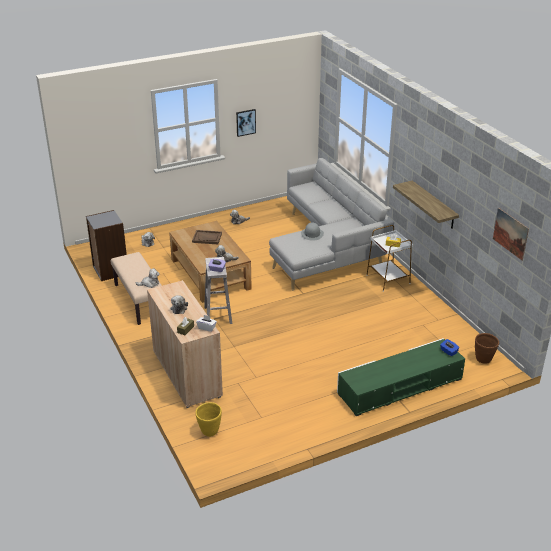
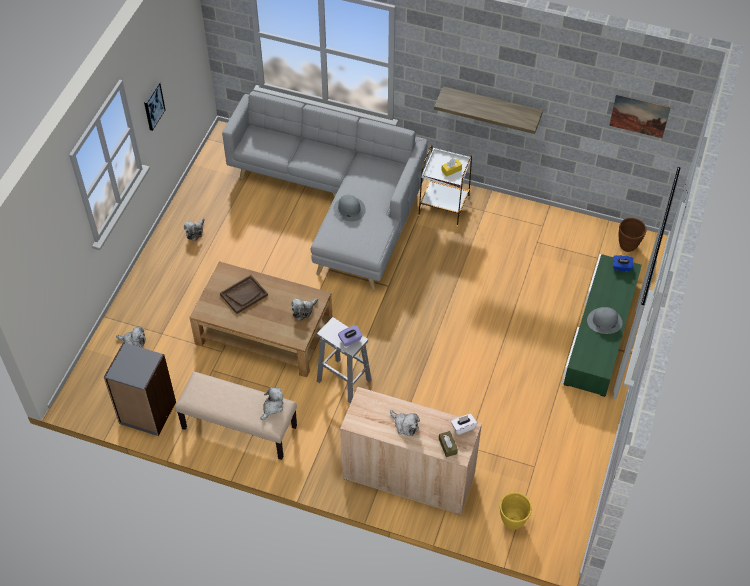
camera: 45 degrees left, 20 degrees up
(396, 368) = (604, 321): none -> grey hat

